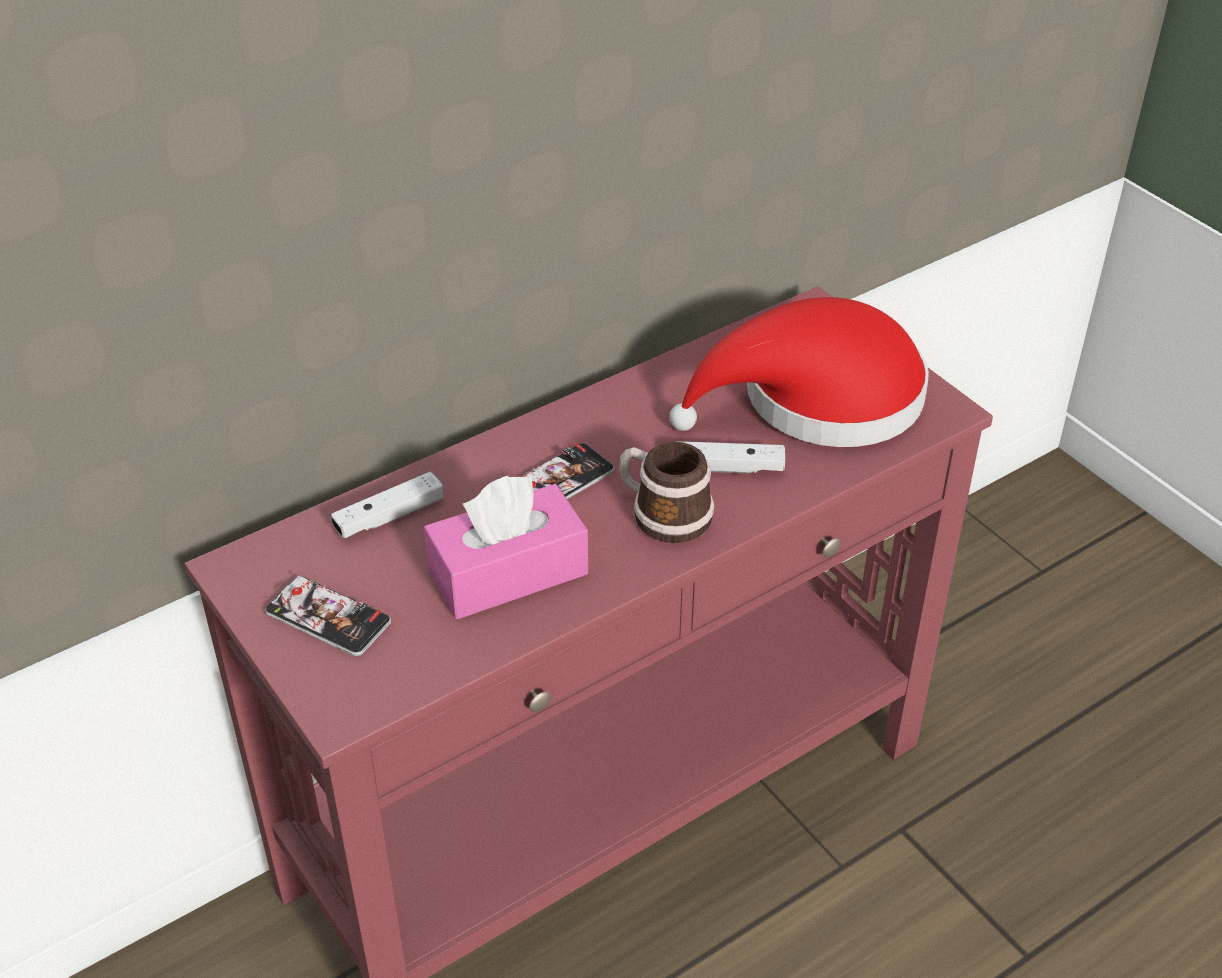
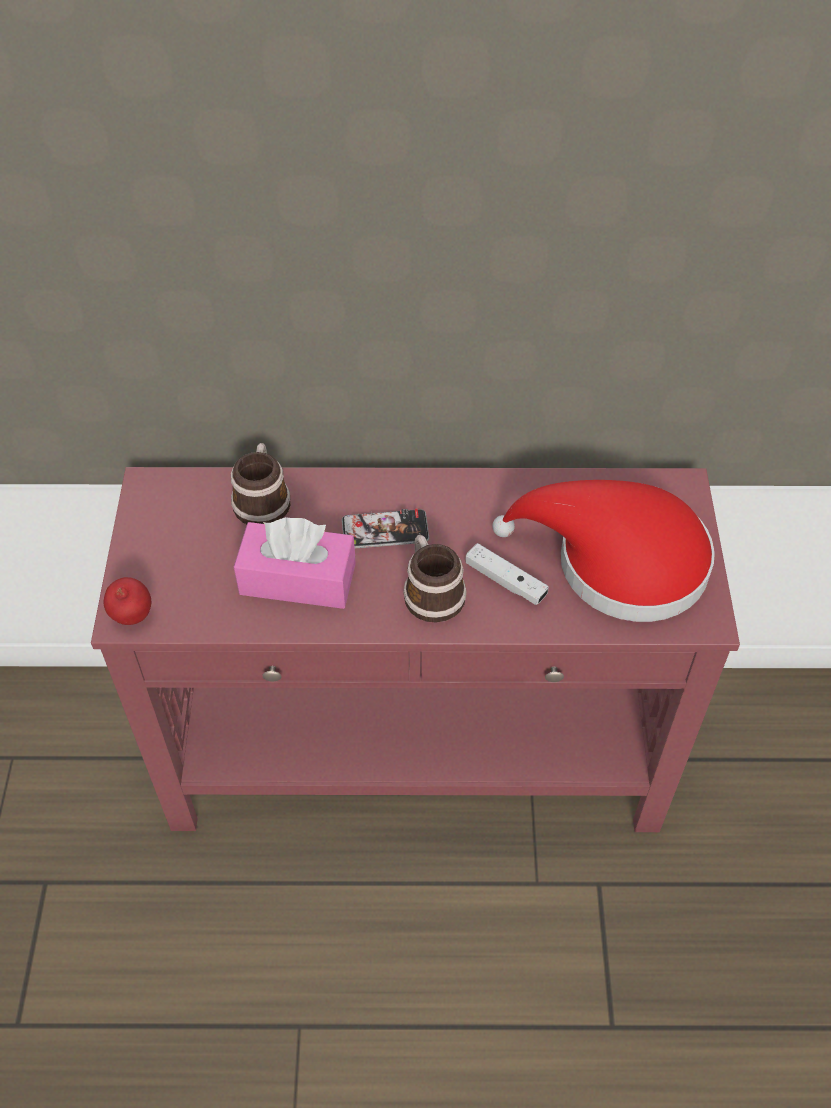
camera: 35 degrees right, 10 degrees up
(328, 617) = (170, 550): phone -> none
(348, 705) = (132, 616): none -> apple
(389, 516) = (262, 499): white game controller -> mug

